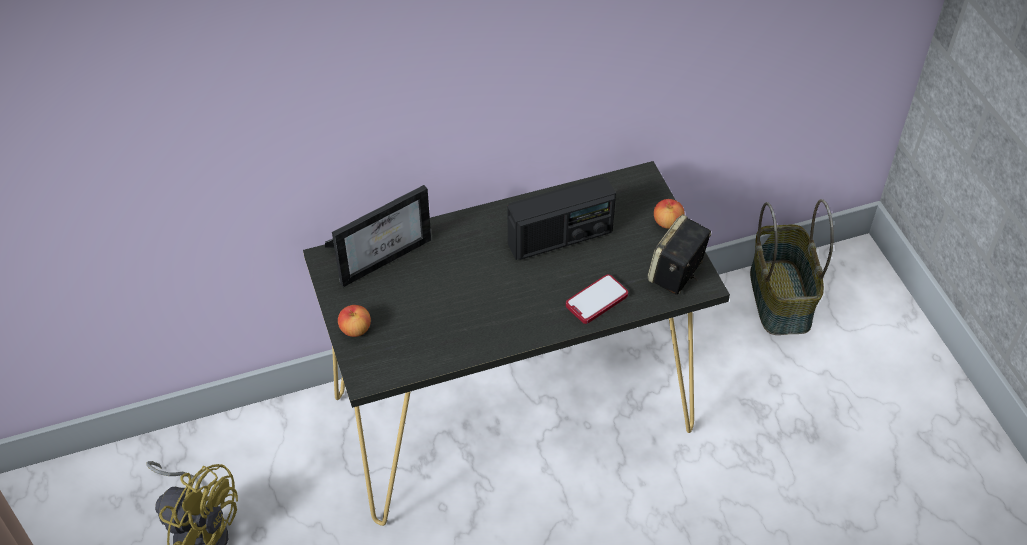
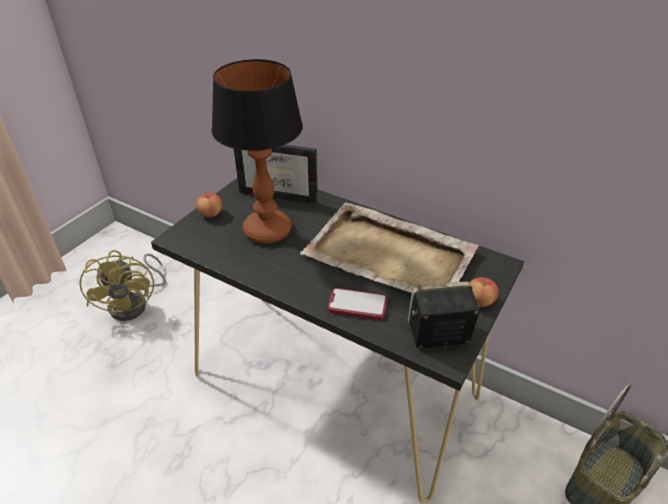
camera: 50 degrees right, 10 degrees down
(434, 300) = (268, 231): none -> table lamp
(560, 238) = (390, 256): radio -> beige tray

